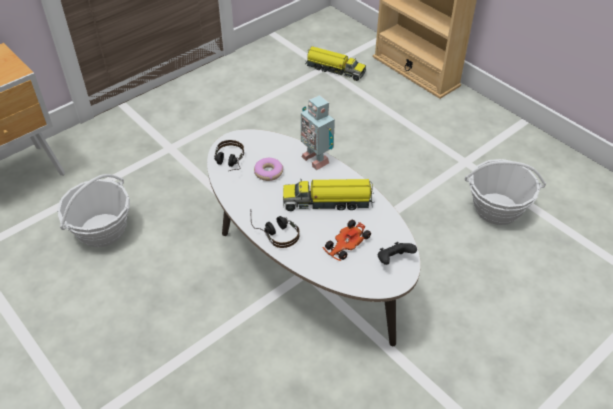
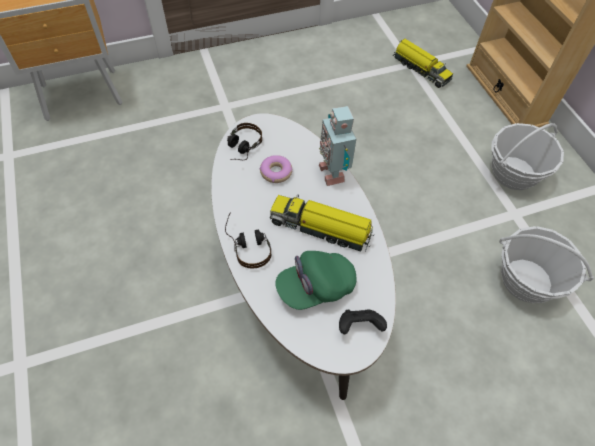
camera: 20 degrees right, 10 degrees up
(102, 230) = (127, 171): basket -> basket (513, 173)
(346, 244) = (315, 287): toy car -> green cap

